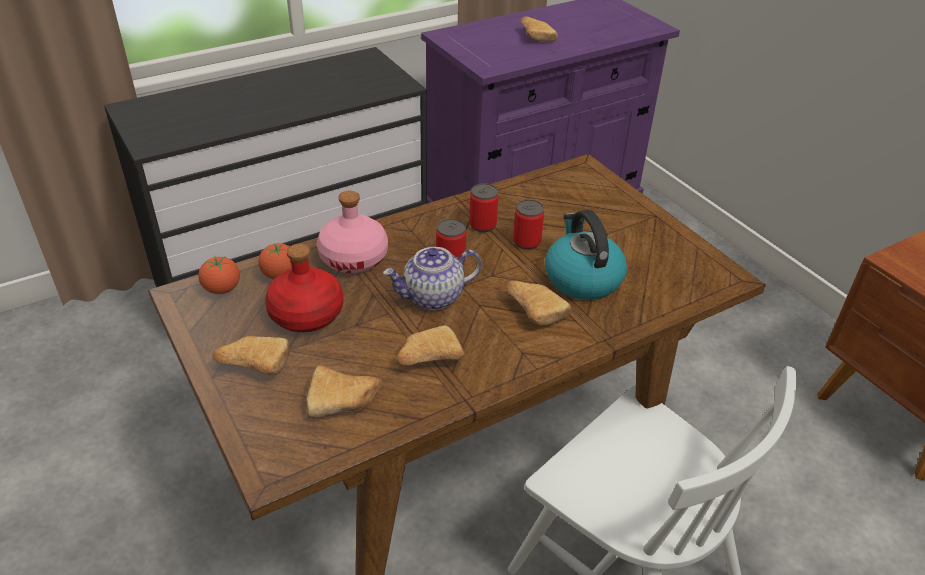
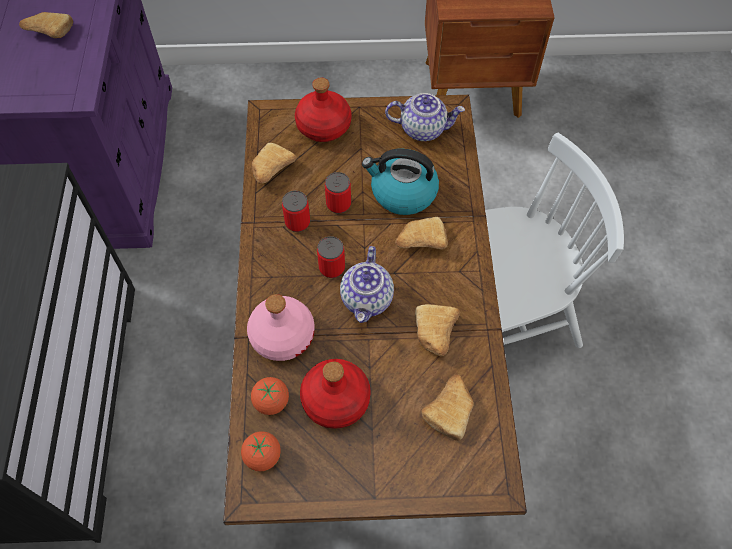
camera: 60 degrees left, 20 degrees up
(253, 364) = (376, 461): bread -> bread (270, 171)
(608, 203) = (324, 125): none -> red bottle
(678, 266) = (423, 128): none -> teapot

